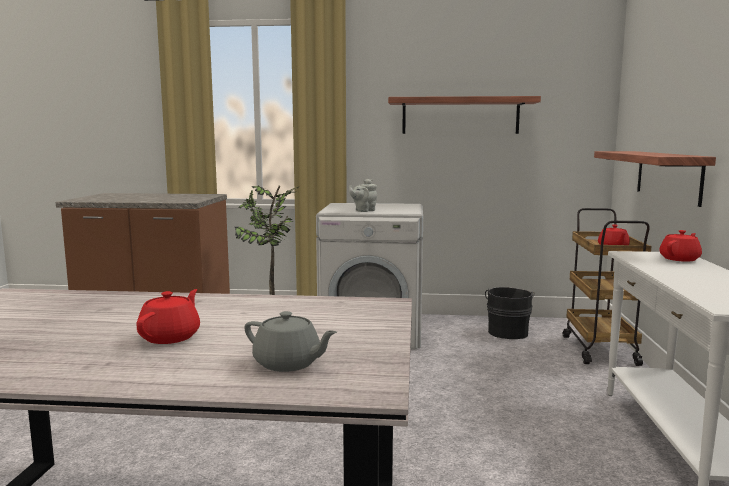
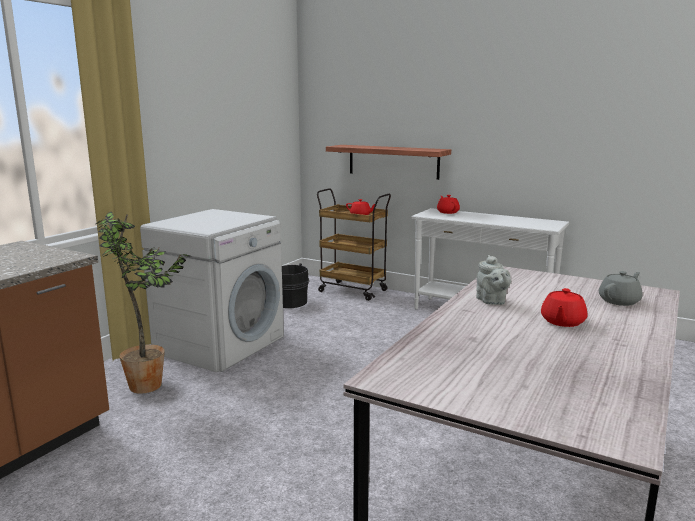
camera: 65 degrees left, 5 degrees up
(171, 337) = (562, 322): red teapot -> red teapot turned 105 degrees counterclockwise
(363, 210) = (227, 223): grey teapot -> grey teapot (491, 301)
(460, 116) = (216, 119): shelf -> none

